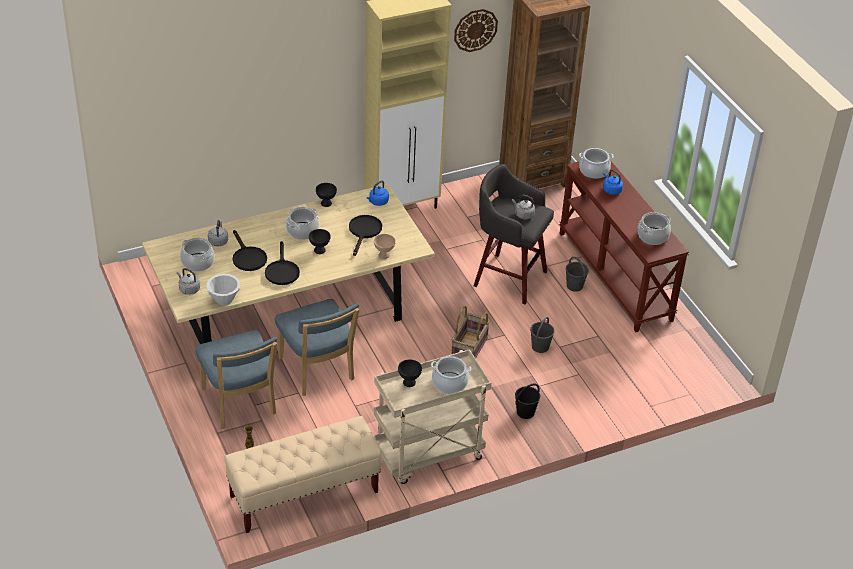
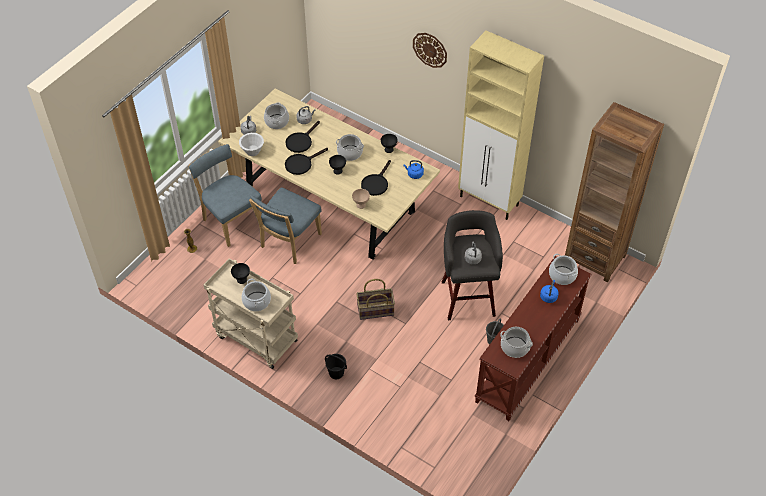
camera: 60 degrees right, 10 degrees up
(240, 404) = (231, 221): blue chair -> blue chair turned 105 degrees clockwise
(304, 494) = (176, 292): beige bench -> none
(364, 232) = (376, 183): black frying pan -> black frying pan turned 135 degrees clockwise
(475, 30) = (577, 111): wall clock -> wall clock (430, 49)
(540, 347) = (410, 350): grey bucket -> none

